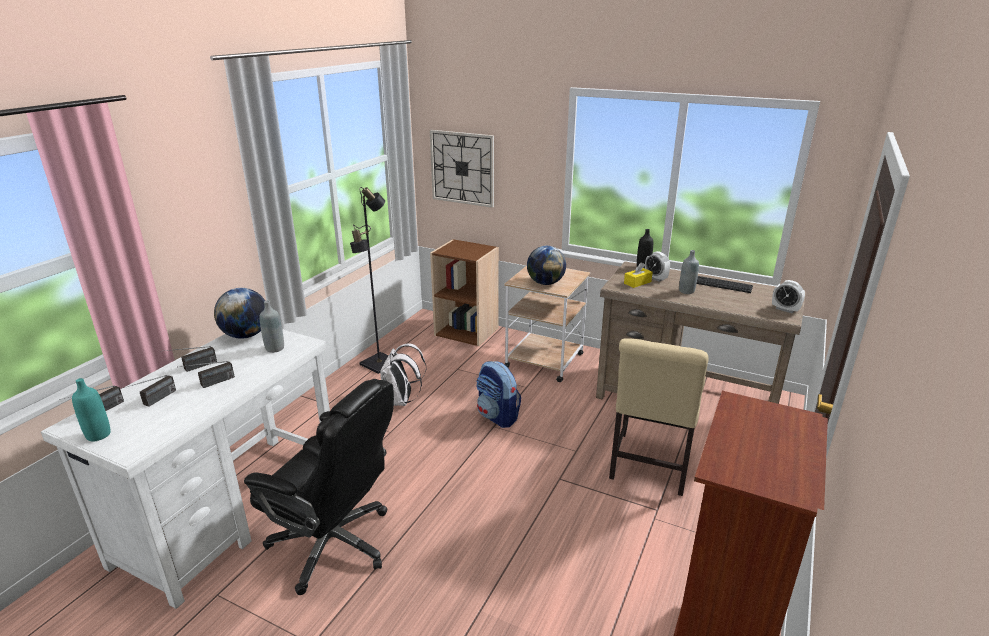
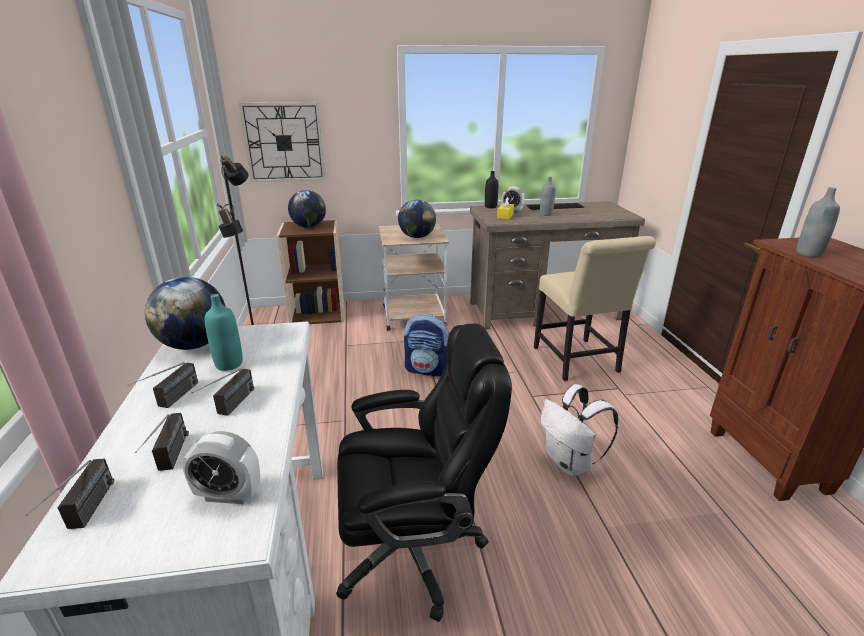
camera: 35 degrees left, 0 degrees up
(98, 435) = (137, 544): turquoise bottle -> turquoise bottle (229, 364)
(275, 348) = (259, 345): grey bottle -> grey bottle (809, 253)
(401, 401) = (323, 389): white backpack -> white backpack (570, 463)
(465, 249) = (308, 227): none -> globe
(785, 309) = (619, 211): alarm clock -> alarm clock (228, 495)

